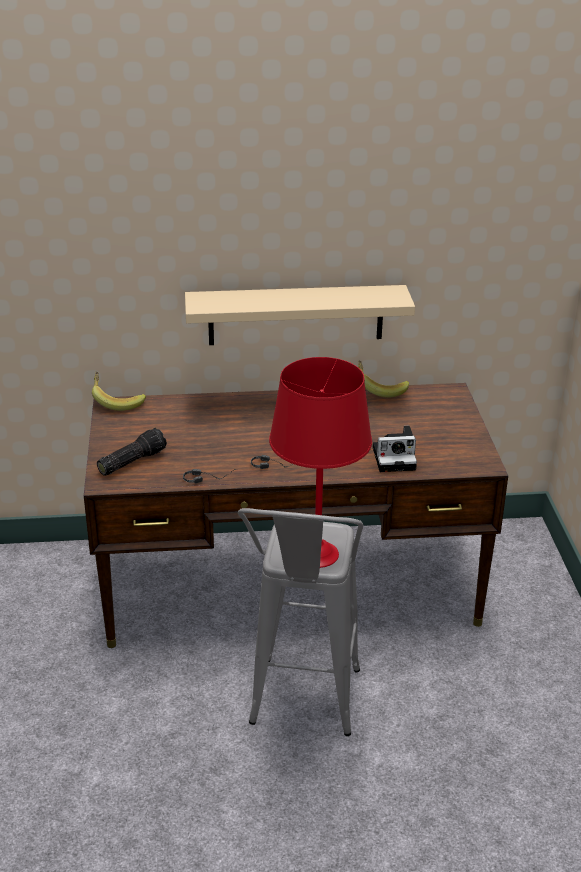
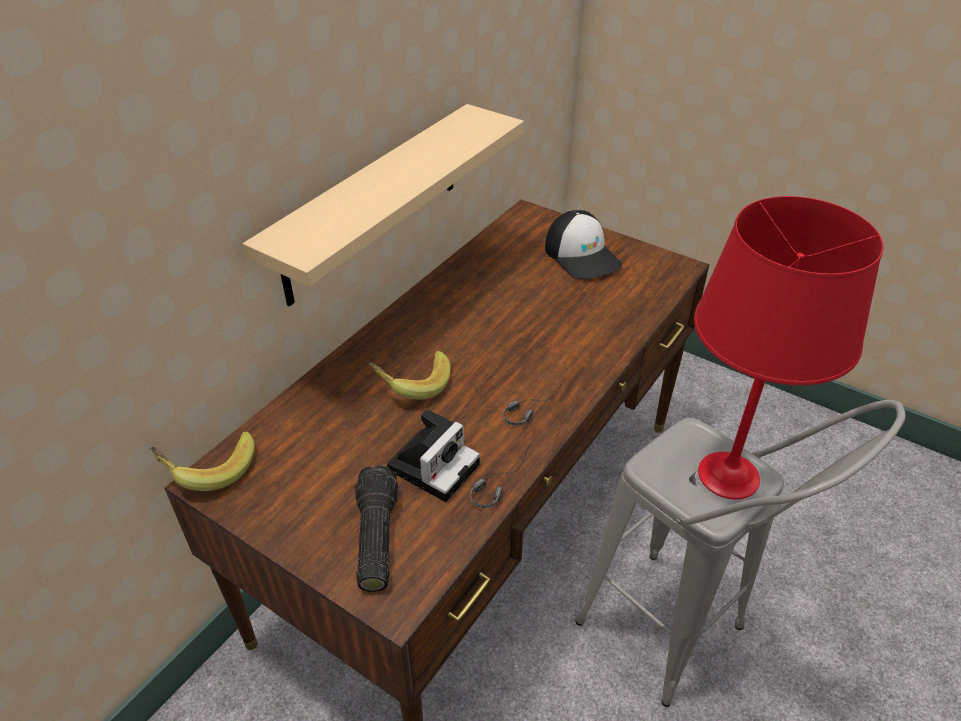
camera: 50 degrees left, 10 degrees up
(380, 389) = (467, 250): banana -> banana (412, 383)
(396, 458) = (609, 312): camera -> camera (434, 464)
(439, 427) = (582, 255): none -> cap

